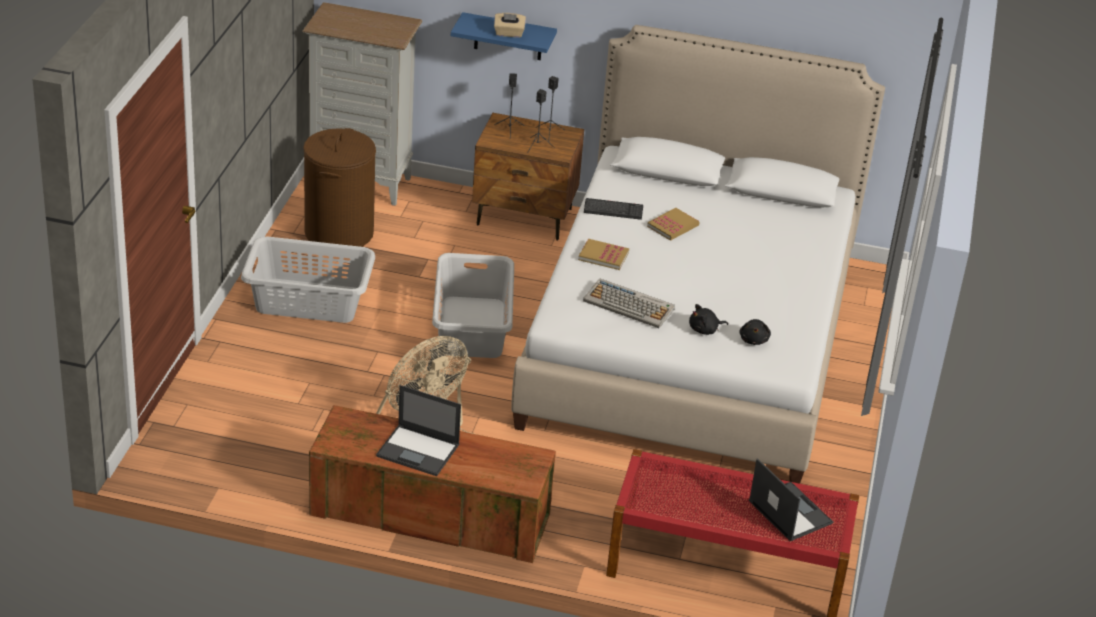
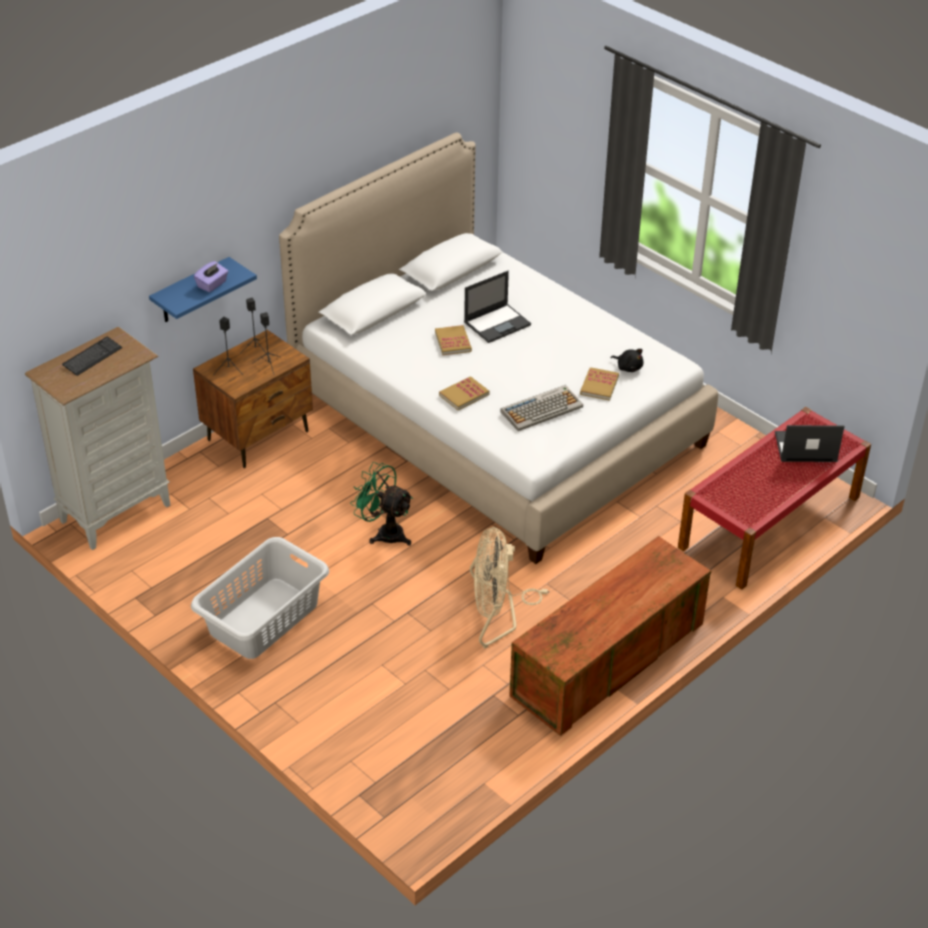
camera: 55 degrees left, 5 degrees up
(338, 232) = (178, 557): brown laundry basket -> none
(419, 451) = (609, 613): laptop -> laptop (497, 323)
(471, 327) = (384, 532): grey laundry basket -> green fan
(509, 33) = (212, 284): beige tissue box -> purple tissue box
(613, 210) = (404, 363): keyboard -> keyboard (92, 357)
(705, 330) = (599, 385): black plush toy -> book

